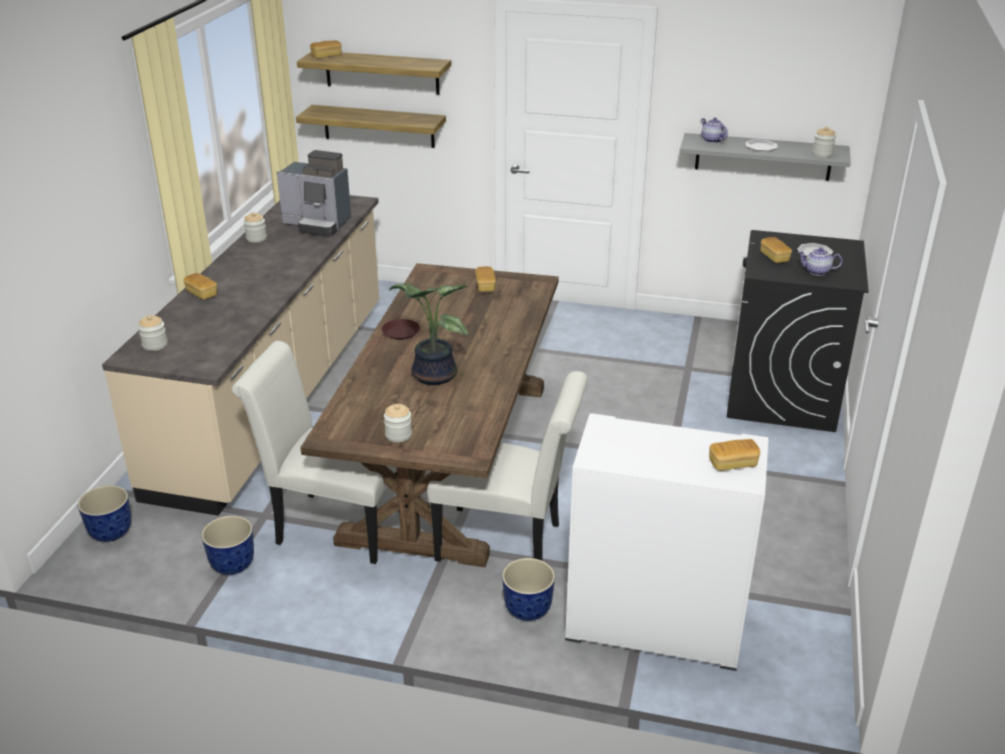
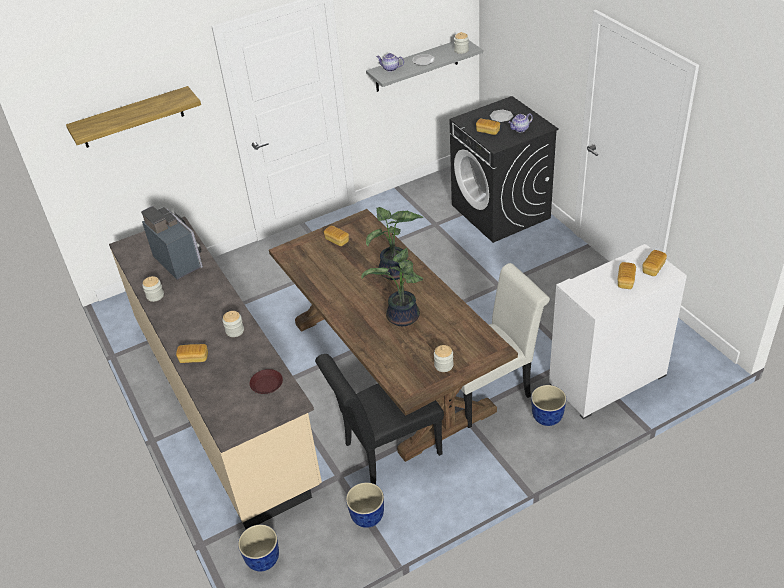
camera: 40 degrees left, 10 degrees up
(155, 345) = (231, 412): jar -> jar (235, 331)
(318, 224) = (180, 260): coffee machine -> coffee machine turned 105 degrees counterclockwise
(326, 56) = (90, 125): bread -> bread (625, 281)
(332, 526) = (386, 451): white chair -> black chair
(379, 126) = (138, 160): shelf -> none
(400, 333) = (339, 303): brown plate -> brown plate (266, 384)
(491, 338) = (394, 273): none -> potted plant

